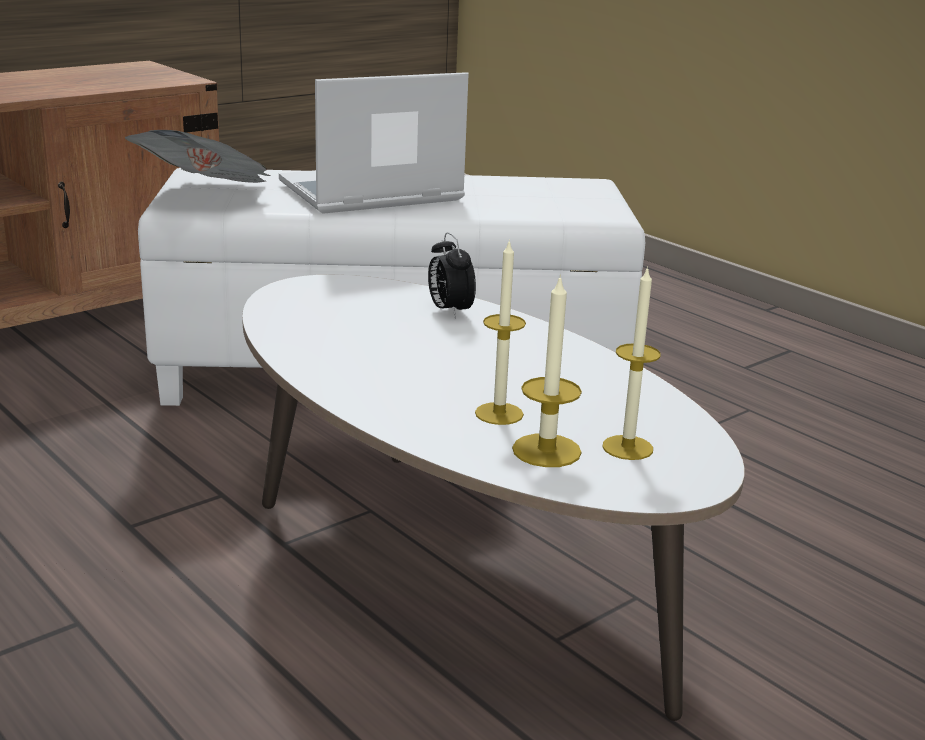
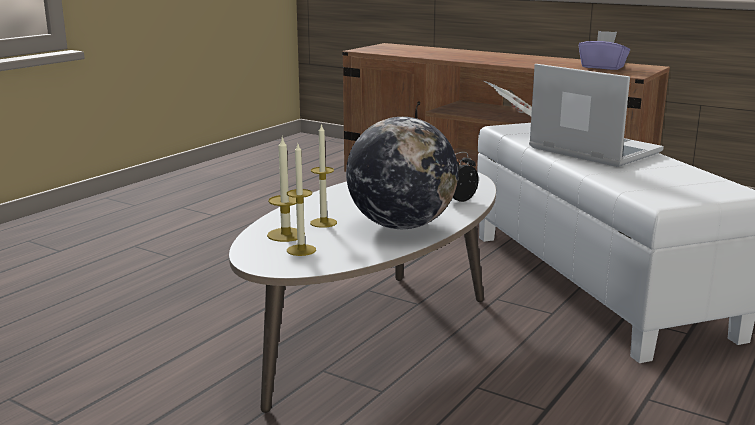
camera: 75 degrees right, 5 degrees down
(103, 77) = (602, 67): none -> purple tissue box
(544, 364) = (401, 226): none -> globe

